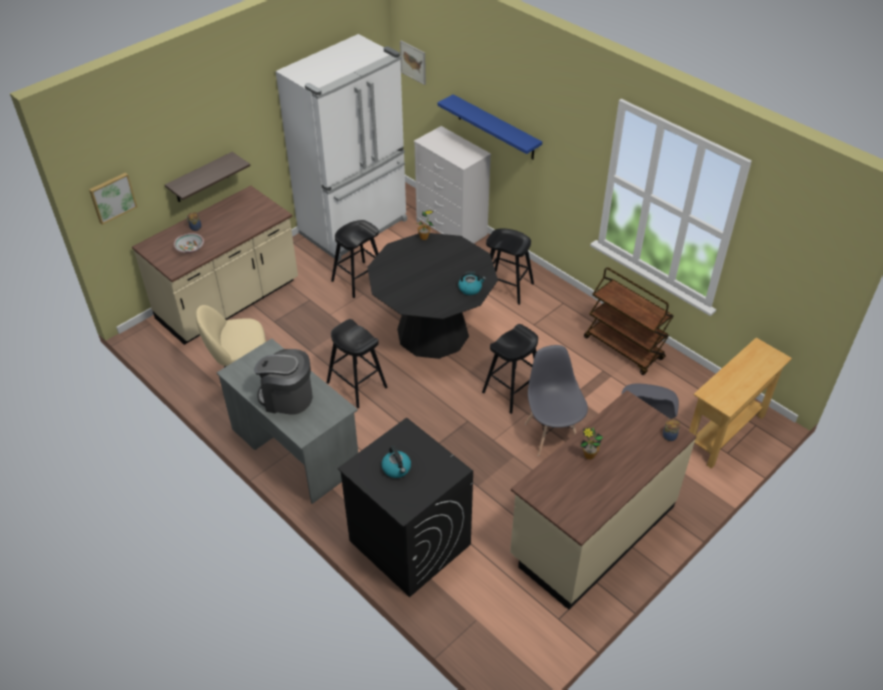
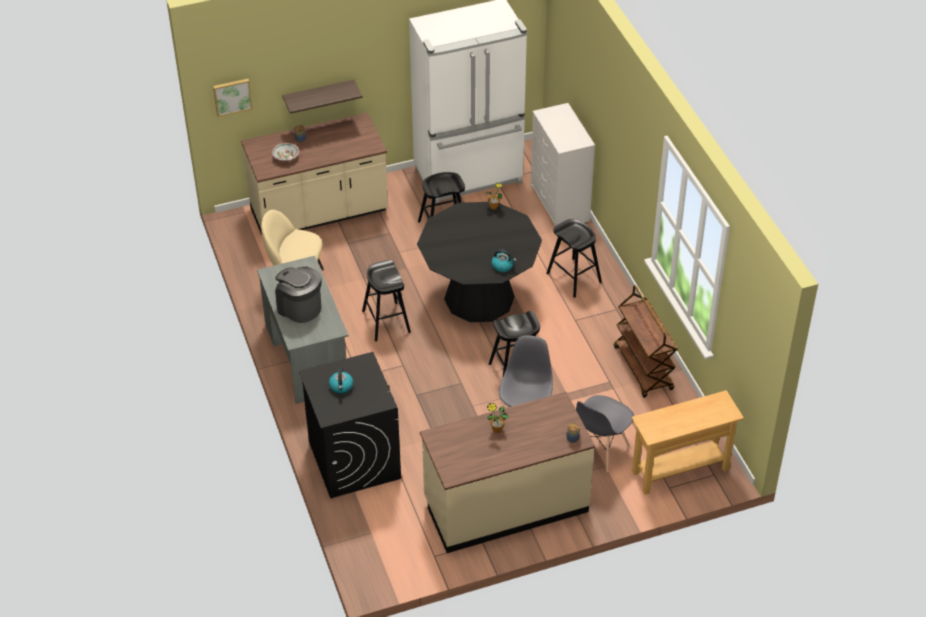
camera: 25 degrees right, 0 degrees up
(413, 62) = (556, 35): picture -> none
(495, 127) = (599, 122): blue shelf -> none

